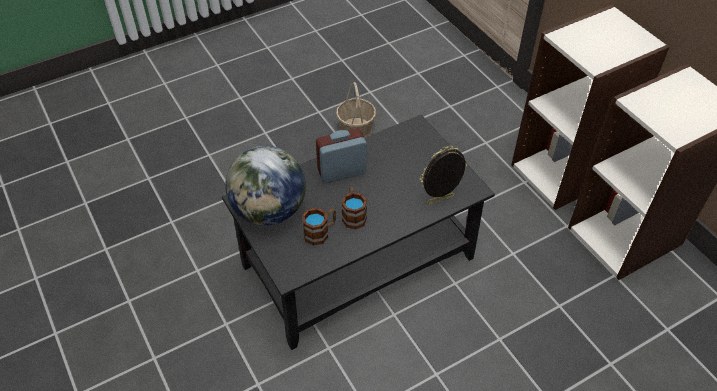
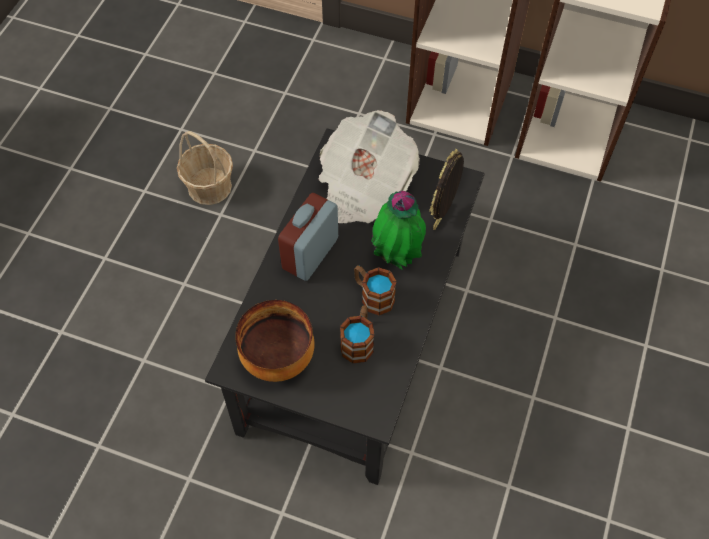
camera: 40 degrees left, 10 degrees up
(269, 211) = (279, 357): globe -> bowl
(390, 204) = (397, 257): none -> potted plant
(409, 157) = (363, 188): none -> newspaper

